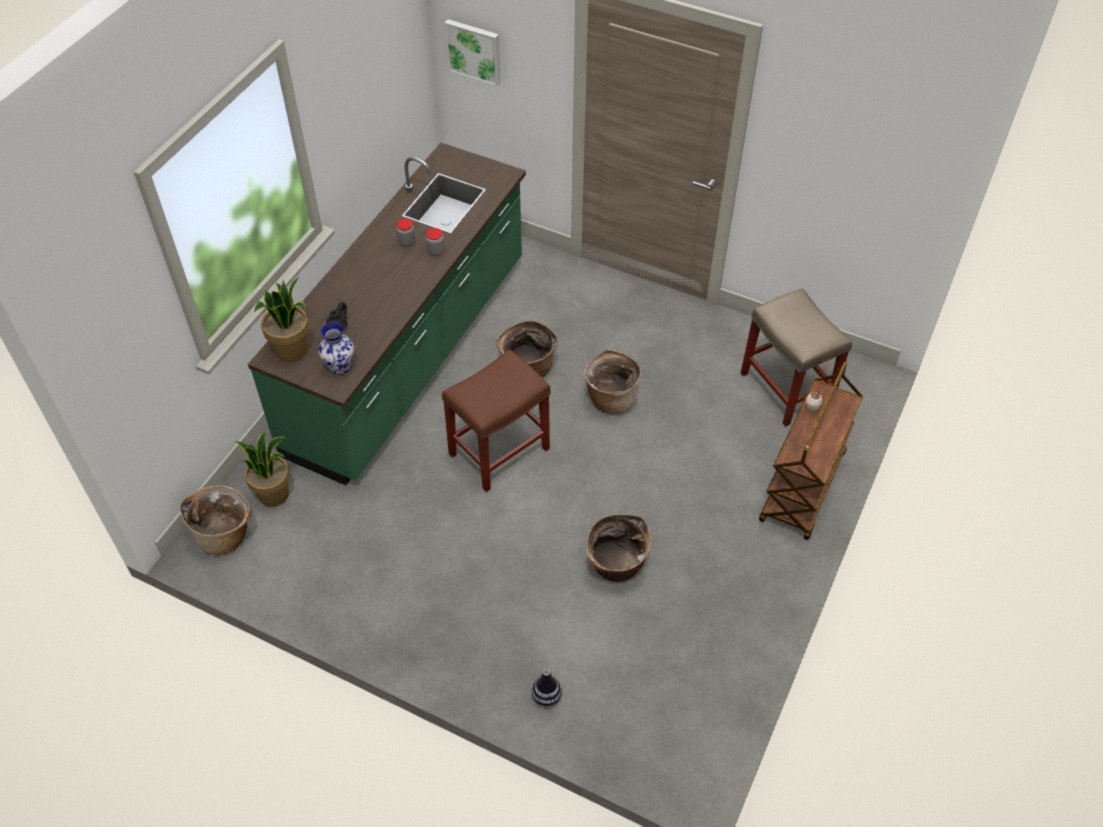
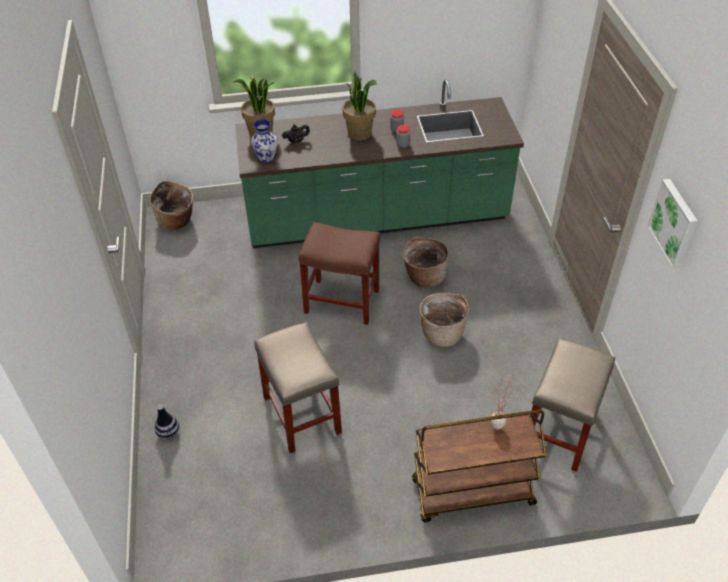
camera: 55 degrees right, 5 degrees down
(274, 494) = (220, 223): potted plant -> potted plant (360, 133)
(474, 51) = (549, 38): picture -> picture (674, 223)
(616, 566) = (301, 414): basket -> beige stool

